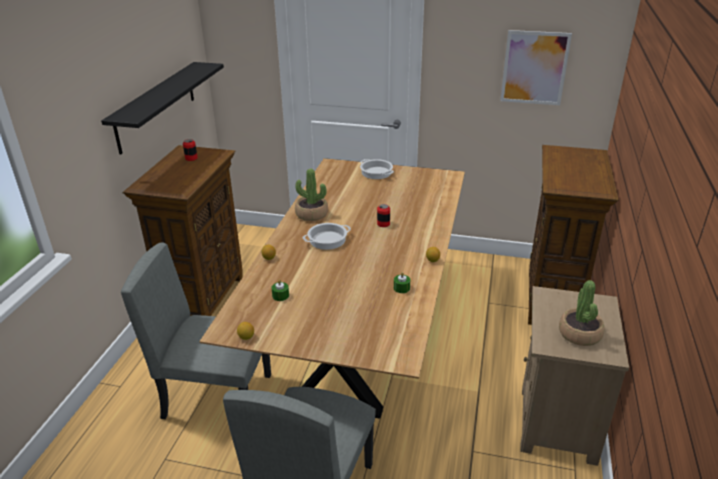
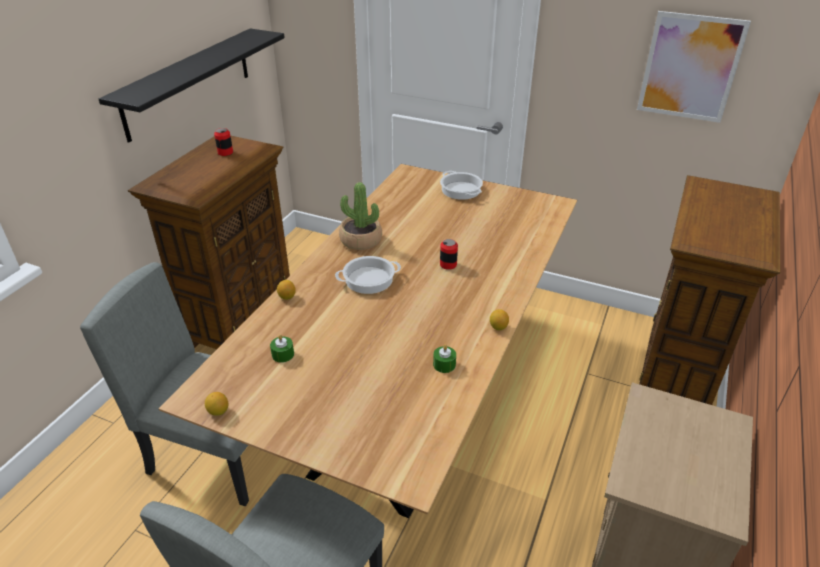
camera: 10 degrees right, 5 degrees up
(580, 334) = (683, 471): potted plant -> none

